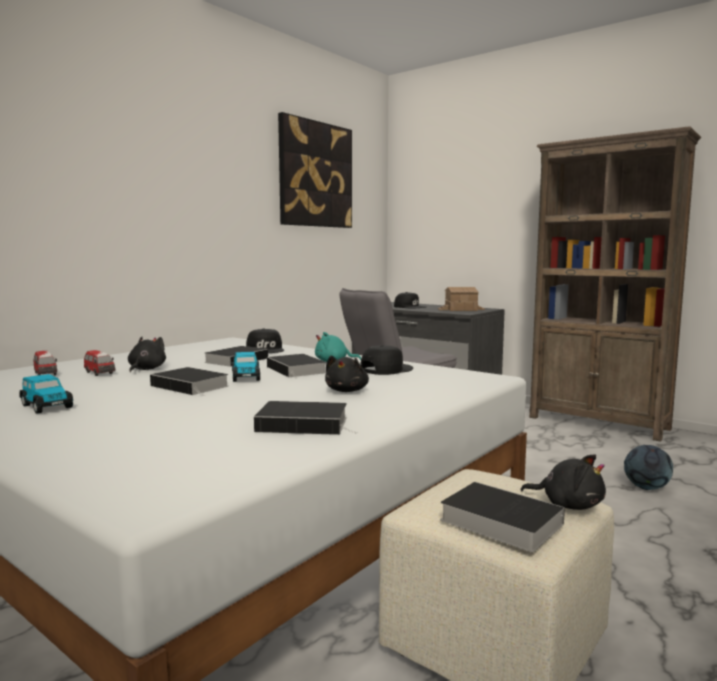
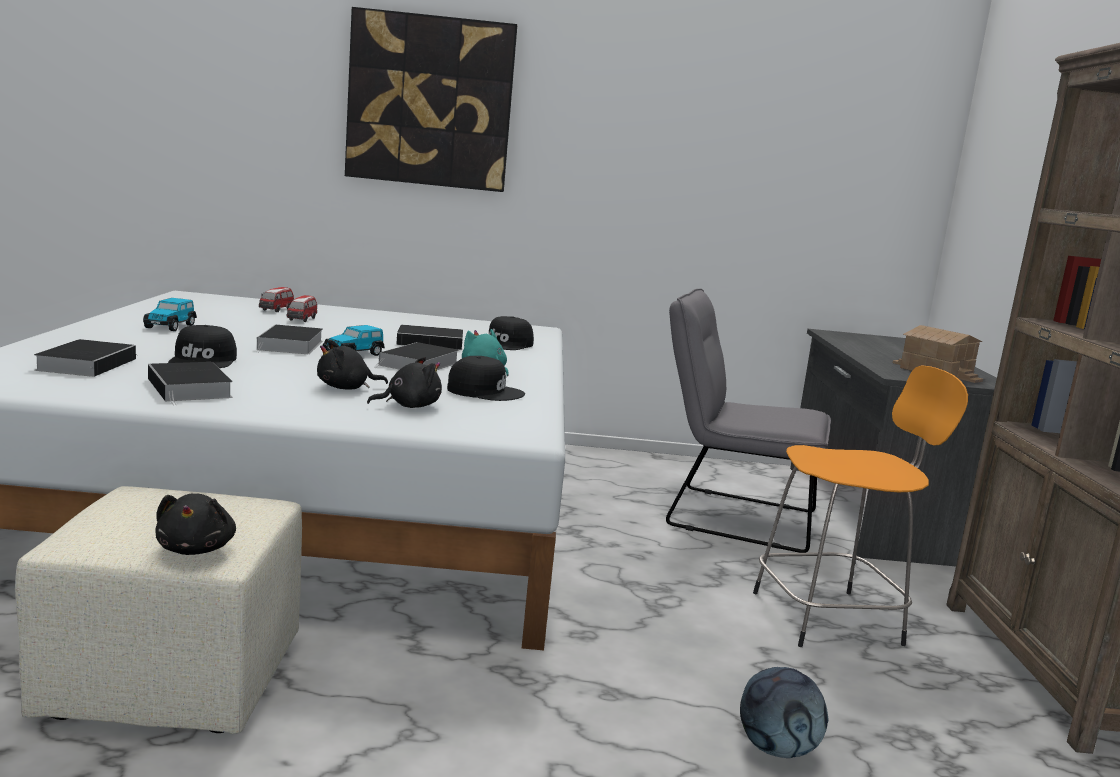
camera: 50 degrees right, 5 degrees up
(146, 369) = (339, 326): black plush toy -> black plush toy (409, 406)
(315, 175) = (769, 109): picture -> picture (430, 102)
(410, 307) = (883, 350): black cap -> black cap (204, 360)
(497, 521) = (115, 519): book -> book (87, 364)
(528, 439) = (831, 618): none -> orange stool

